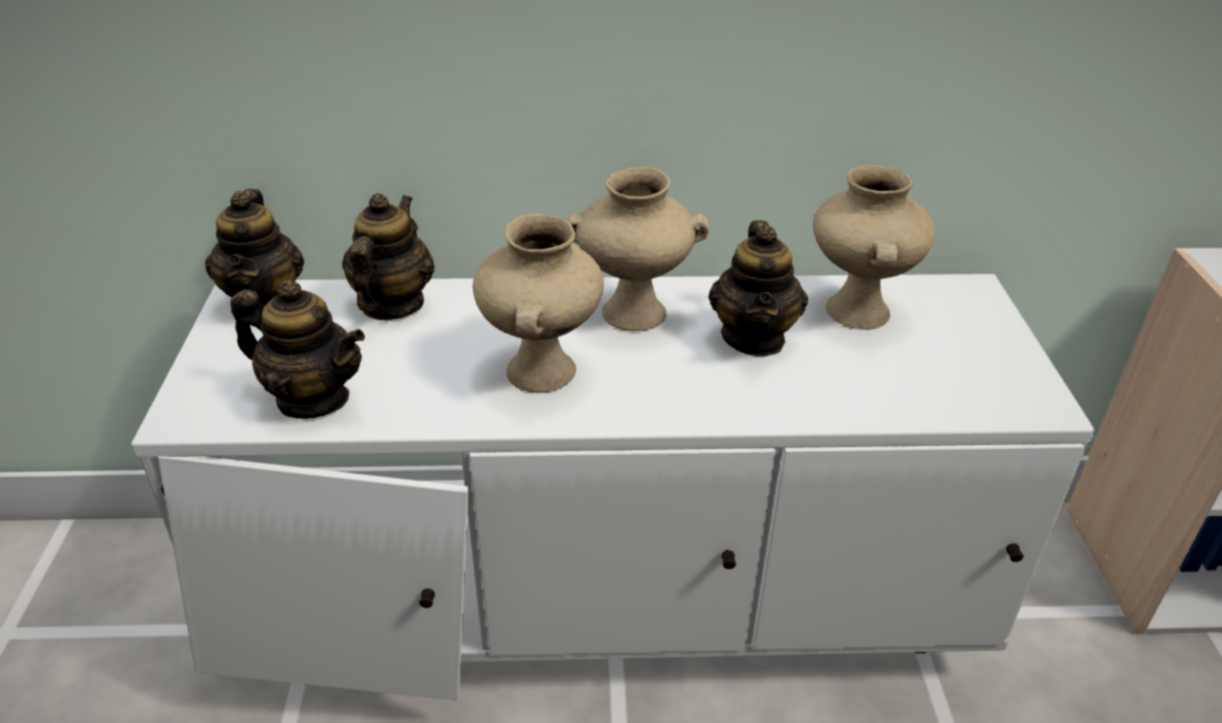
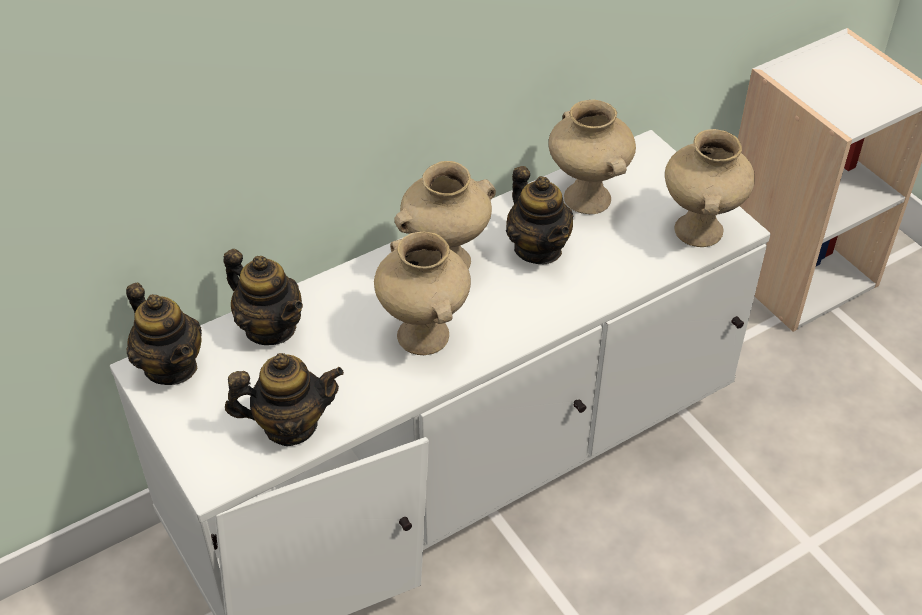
camera: 30 degrees left, 10 degrees up
(392, 305) = (270, 328): teapot -> teapot turned 150 degrees clockwise
(987, 392) = (700, 231): none -> beige vase

